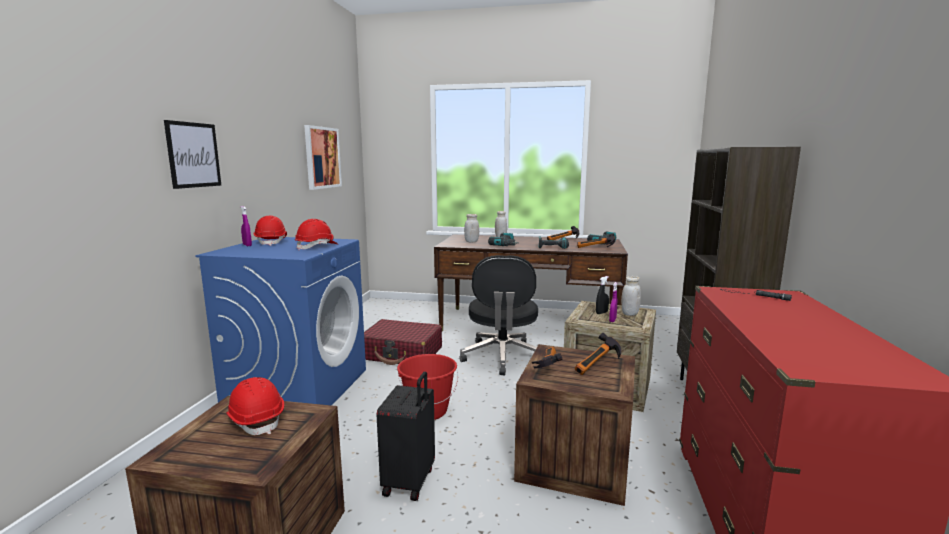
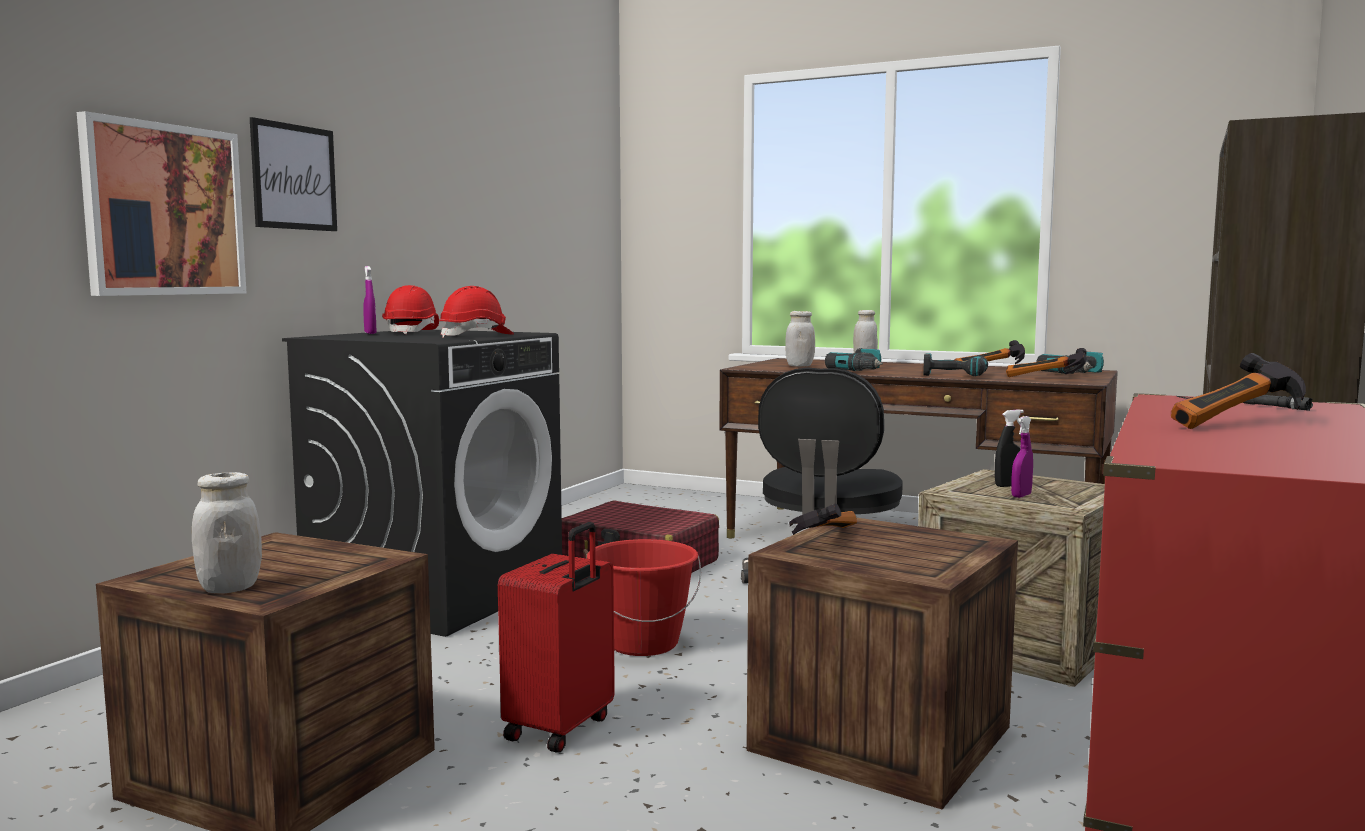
camera: 15 degrees right, 5 degrees down
(256, 420) = (298, 557): red hard hat -> none
(298, 388) = (437, 593): blue washing machine -> black washing machine
(322, 157) = (533, 206): picture -> picture (164, 210)
(410, 482) = (561, 729): black suitcase -> red suitcase
(599, 366) = (929, 546): hammer -> hammer (1241, 424)
(629, 313) = (1068, 490): white jar -> white jar (230, 588)

